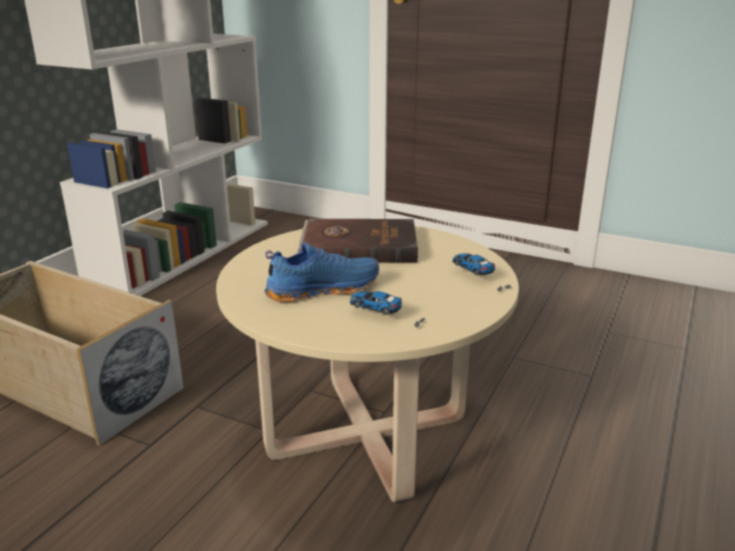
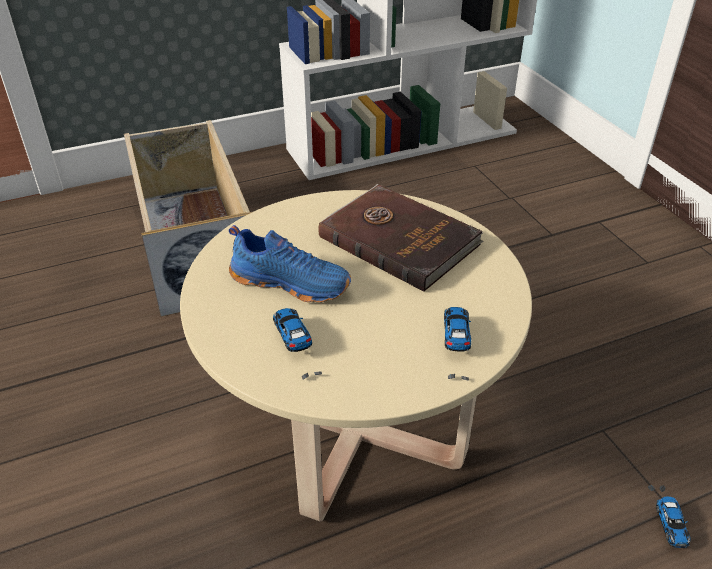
camera: 40 degrees right, 15 degrees up
(594, 381) = (665, 519): none -> toy car

